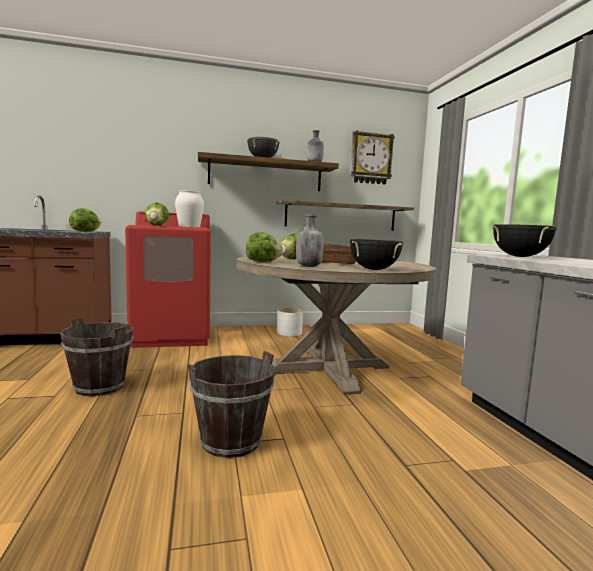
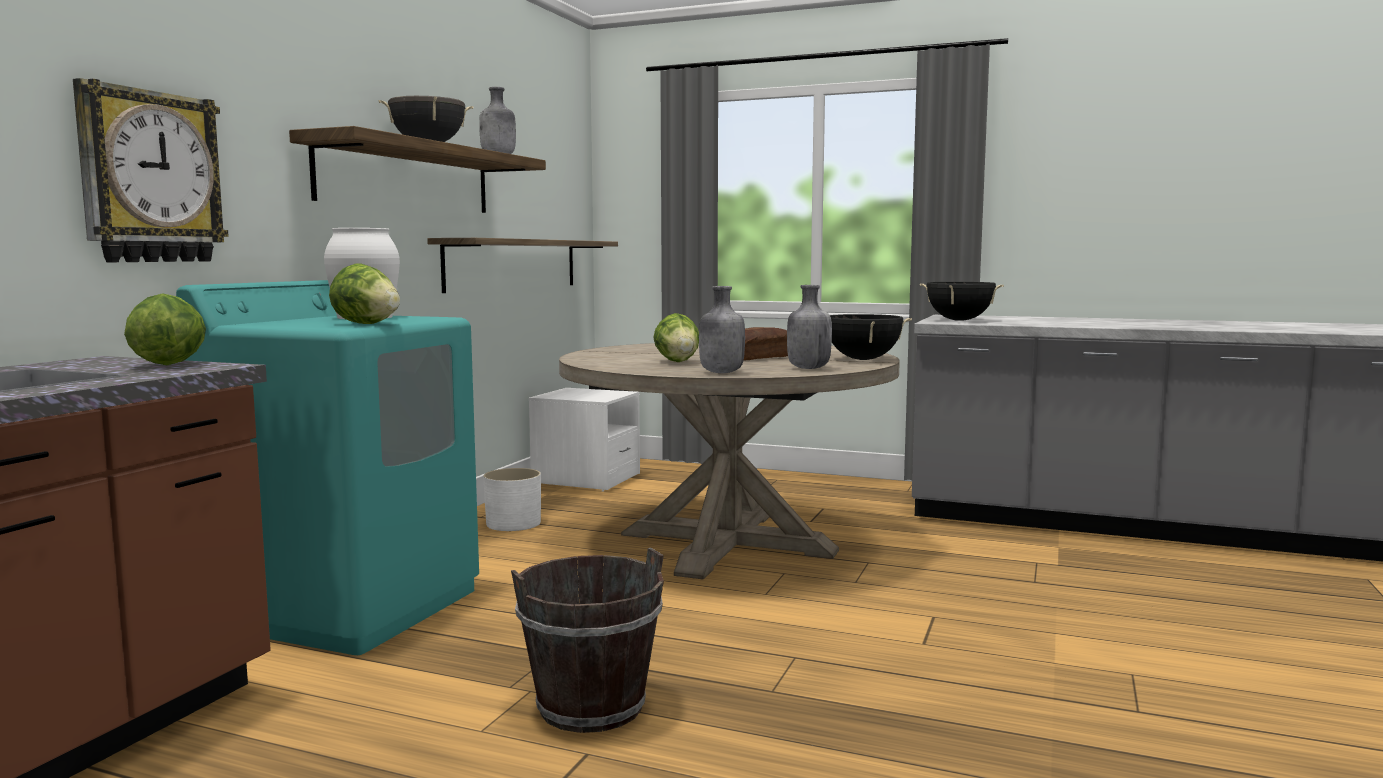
camera: 55 degrees left, 0 degrees up
(172, 336) = (349, 606): red washing machine -> turquoise washing machine
(231, 441) = (920, 644): brown bucket -> none
(263, 261) = (720, 372): lettuce -> grey bottle
(369, 329) = (586, 479): none -> white nightstand
(371, 158) = (540, 146): wall clock -> wall clock (150, 177)

